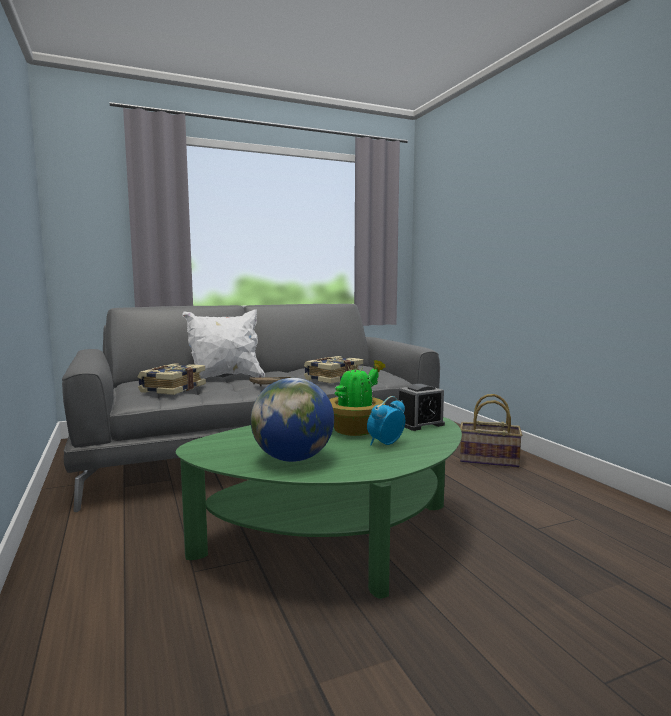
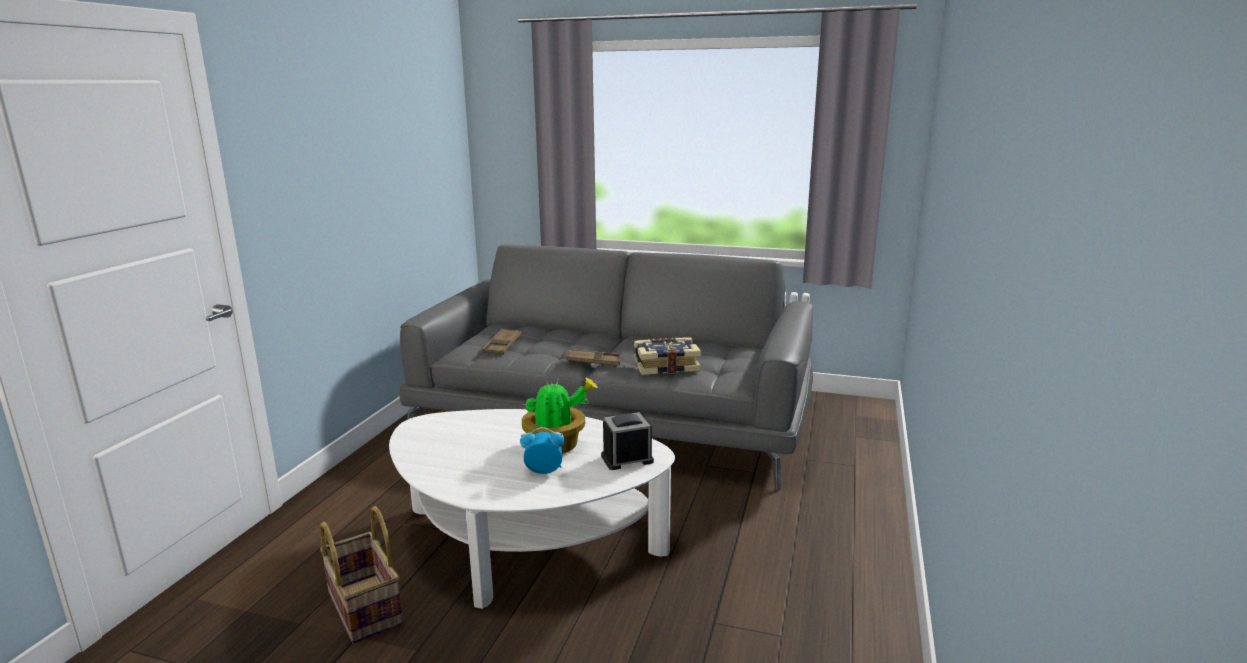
camera: 40 degrees right, 10 degrees up
(172, 389) = (503, 345): book -> brown tray
(225, 378) = (578, 338): white pillow -> none
(293, 459) = (450, 460): globe -> none
(335, 539) = (525, 543): green coffee table -> white coffee table
(420, 424) = (627, 459): alarm clock -> alarm clock turned 150 degrees clockwise
(488, 460) = (829, 523): basket -> basket (363, 608)

